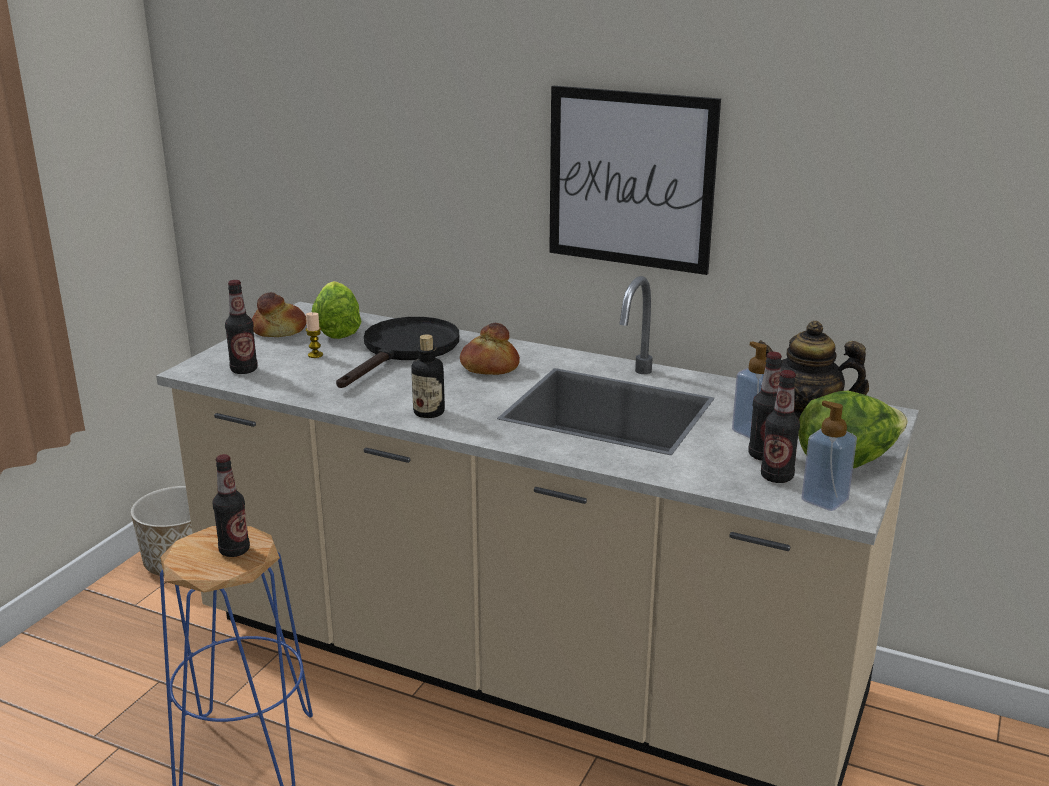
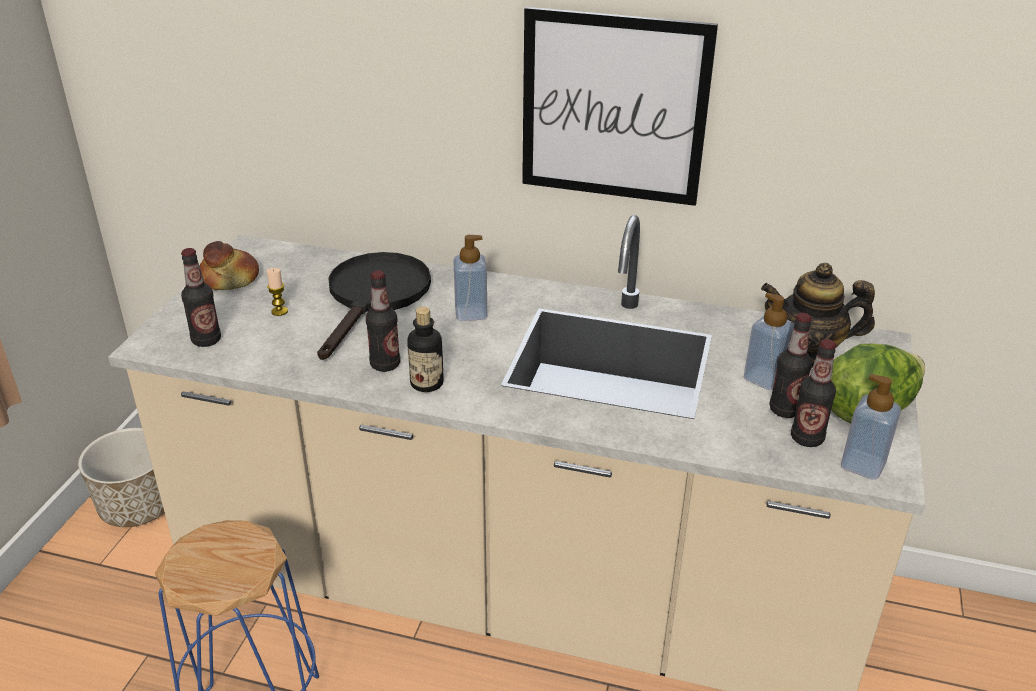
camera: 10 degrees left, 10 degrees up
(234, 550) = (237, 557): bottle -> bottle (385, 364)
(337, 329) = (292, 272): lettuce -> none
(489, 367) = (471, 313): bread -> soap dispenser

